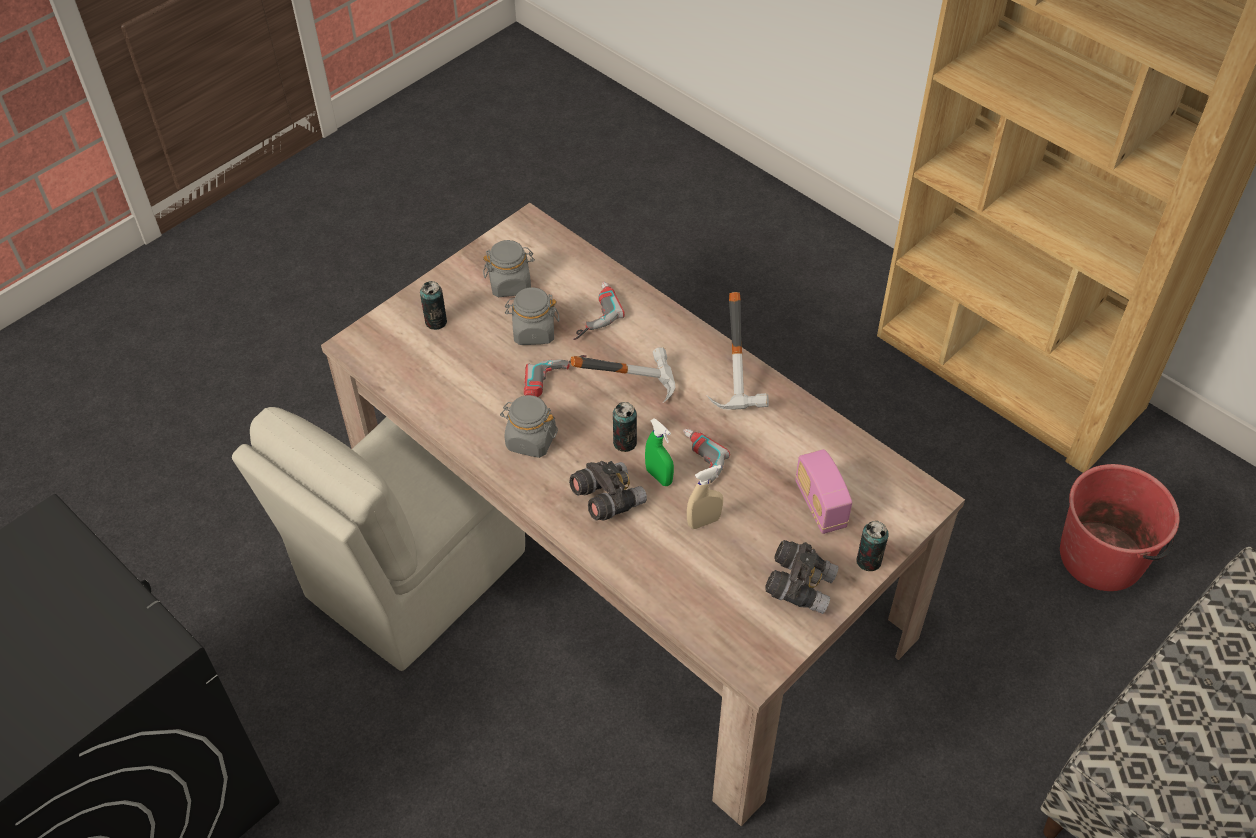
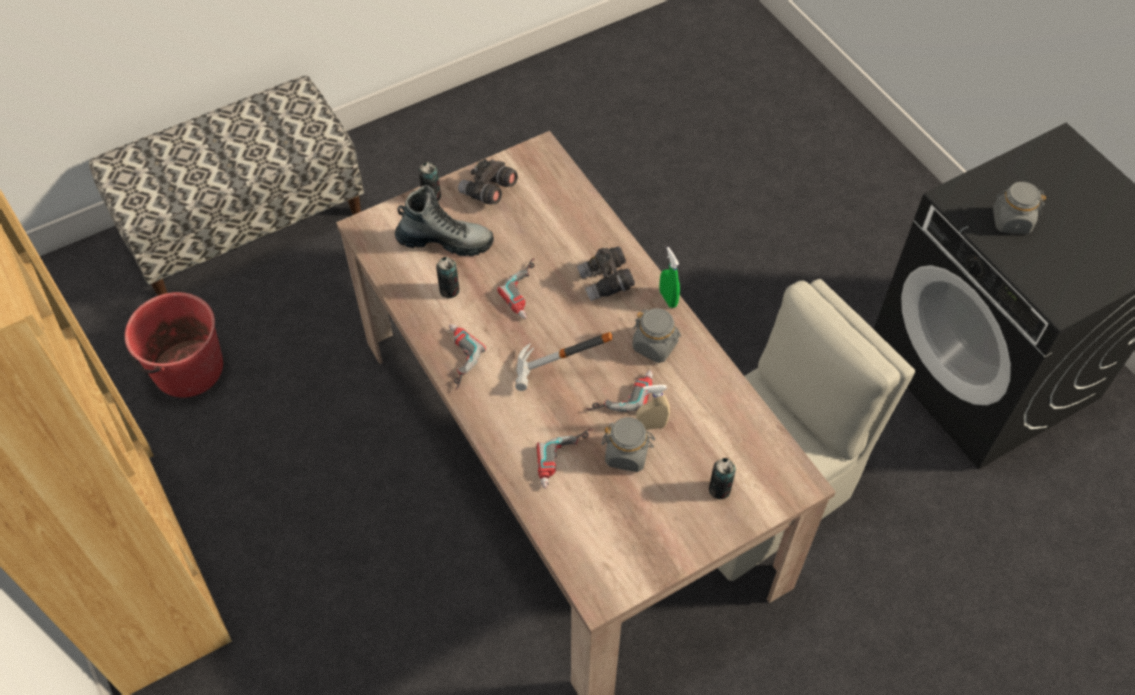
camera: 165 degrees left, 5 degrees up
(510, 284) = (637, 518): grey jar -> grey jar (1011, 221)
(625, 443) = (577, 325): can -> can (449, 290)
(659, 476) = (559, 291): green spray bottle -> green spray bottle (668, 298)
(704, 521) = (538, 249): beige spray bottle -> beige spray bottle (651, 425)
(743, 379) = (454, 358): hammer -> power drill
(820, 505) = (445, 241): radio -> boot

